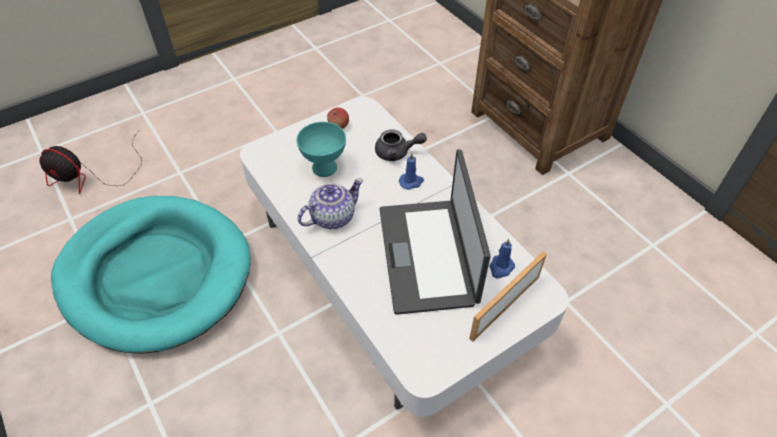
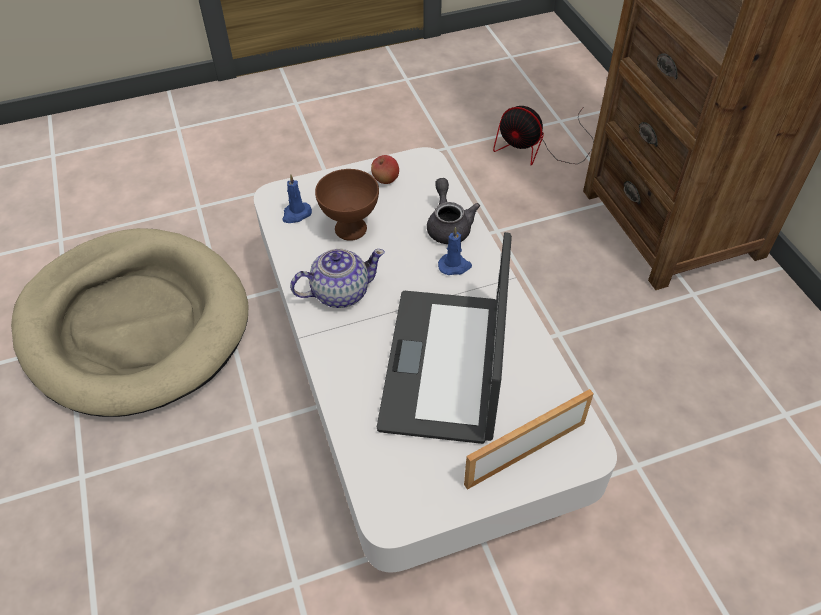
camera: 15 degrees right, 0 degrees up
(92, 175) = (99, 193): fan -> fan (539, 148)
(156, 274) = (135, 324): turquoise dog bed -> beige dog bed
(324, 167) = (351, 228): turquoise bowl -> brown bowl
(397, 153) = (448, 225): grey teapot -> grey teapot turned 120 degrees counterclockwise
(501, 268) = (536, 400): blue candle -> blue candle (296, 214)

